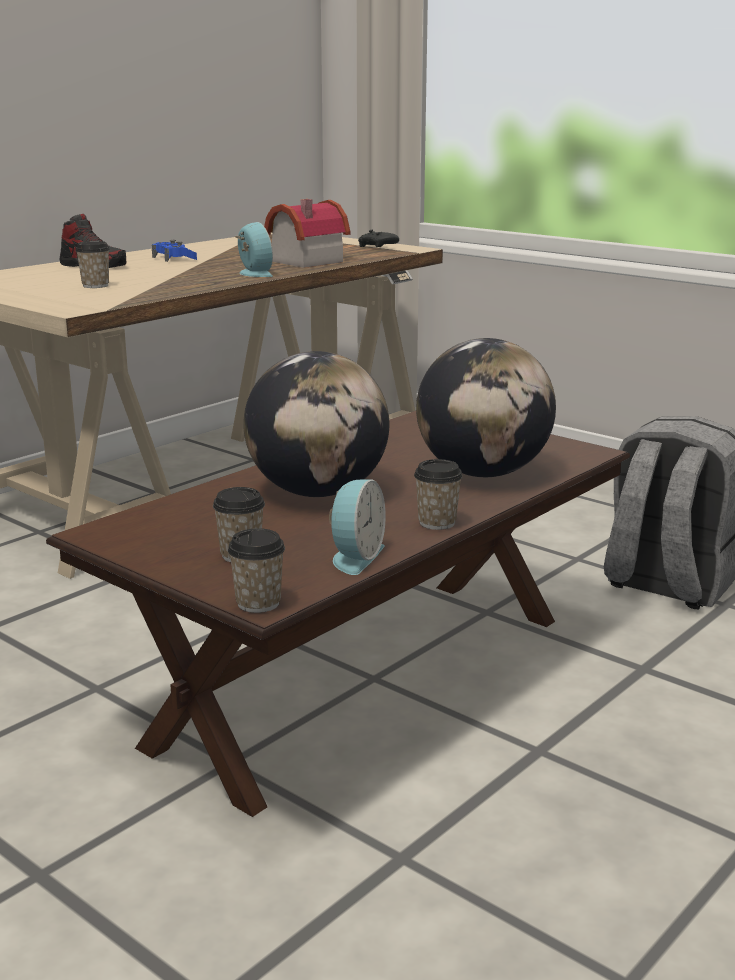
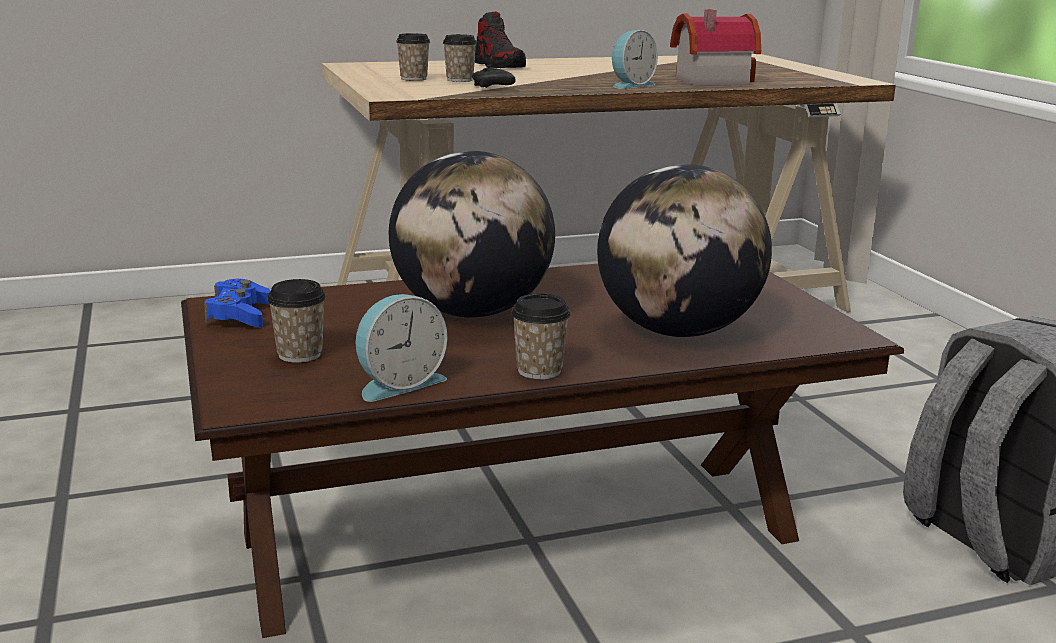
camera: 30 degrees right, 0 degrees up
(174, 259) = (586, 66): blue game controller -> blue game controller (239, 315)
(253, 273) = (630, 85): alarm clock -> alarm clock turned 45 degrees clockwise
(258, 603) = (235, 403): cup -> cup (413, 79)
(377, 247) = (821, 76): black game controller -> black game controller (493, 88)

